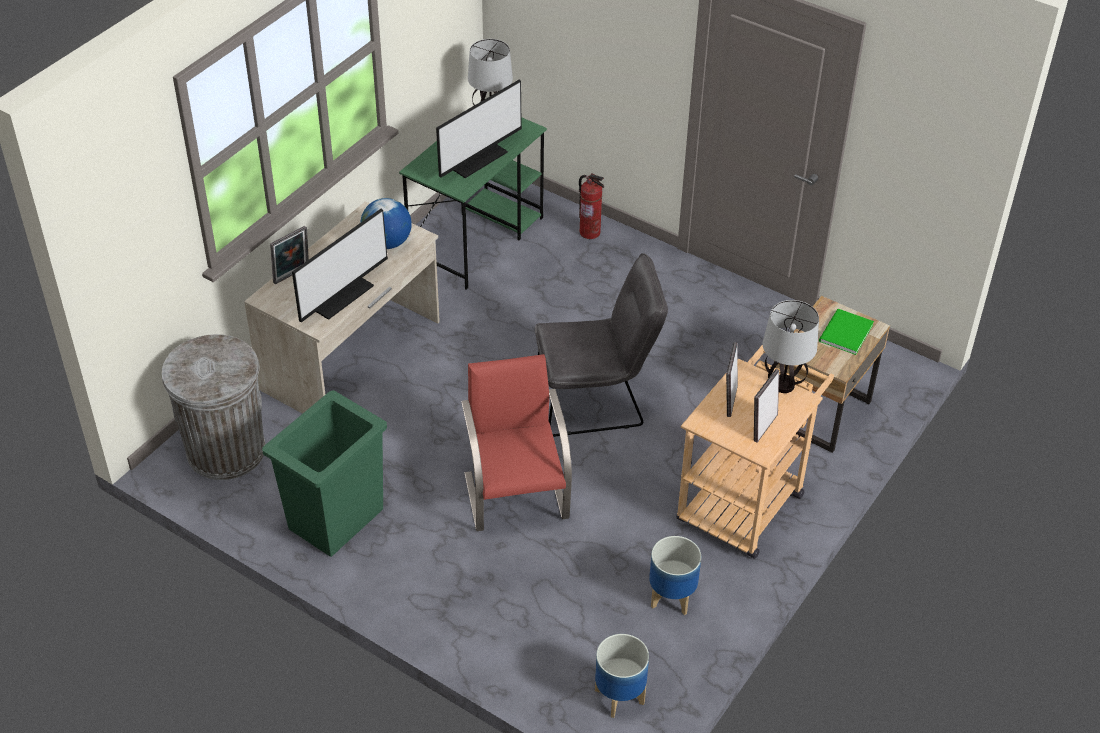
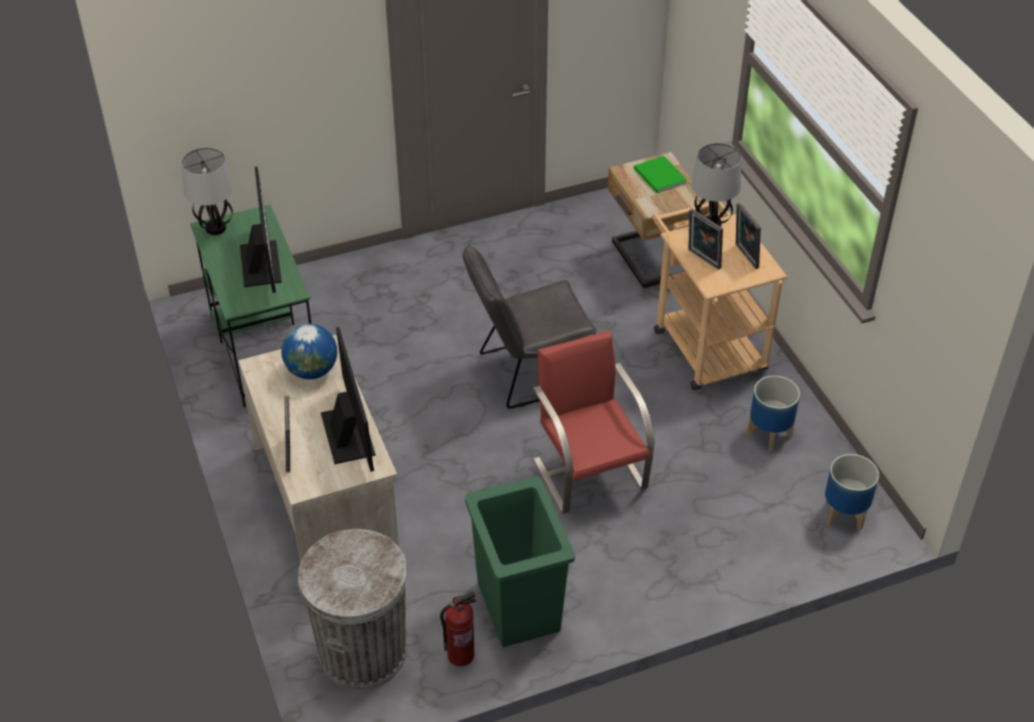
camera: 55 degrees left, 0 degrees up
(516, 494) = (589, 472): red chair -> red chair turned 45 degrees clockwise
(590, 232) = (331, 277): fire extinguisher -> fire extinguisher (461, 654)
(596, 400) = (528, 372): grey chair -> grey chair turned 135 degrees counterclockwise

